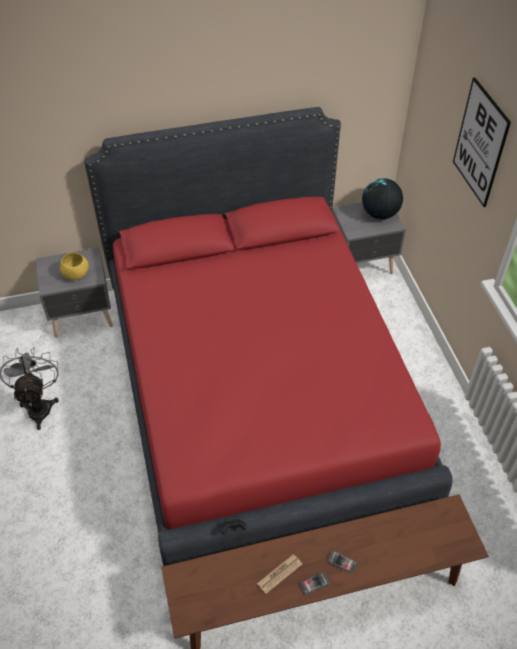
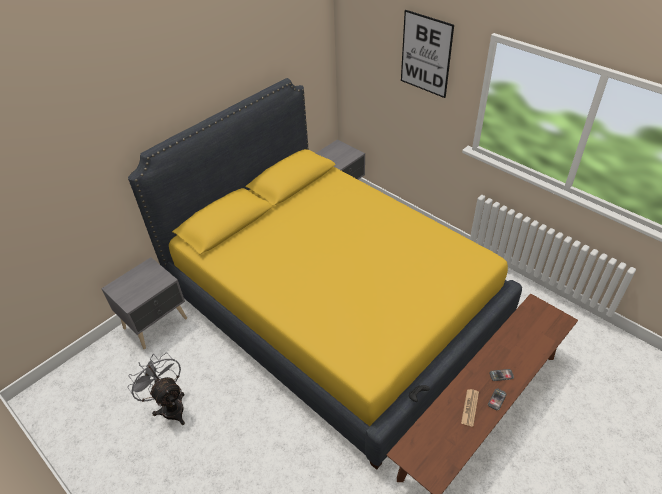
camera: 30 degrees left, 5 degrees down
(76, 274) = (147, 284): yellow bowl -> none
(258, 393) = (334, 308): red bed -> yellow bed
(380, 214) = (341, 151): globe -> none

